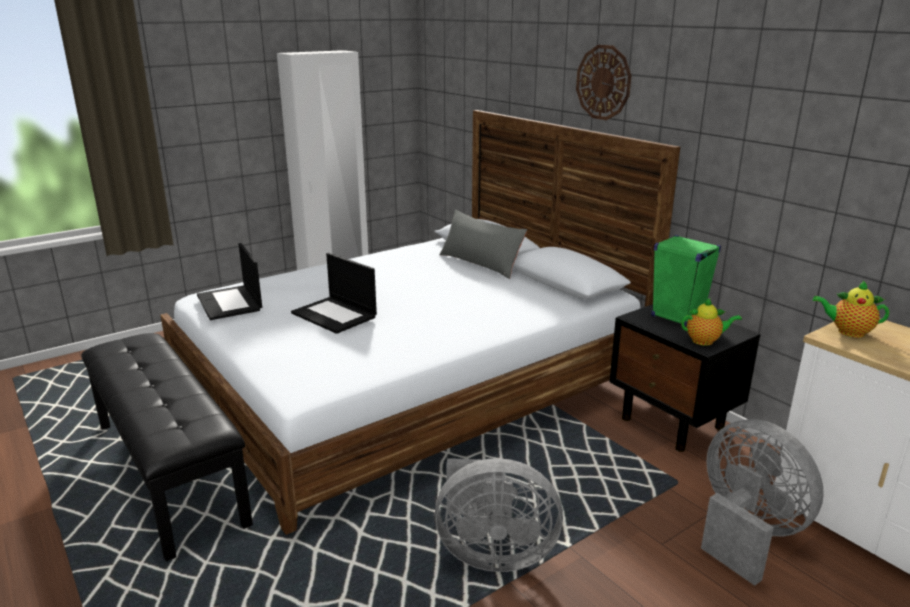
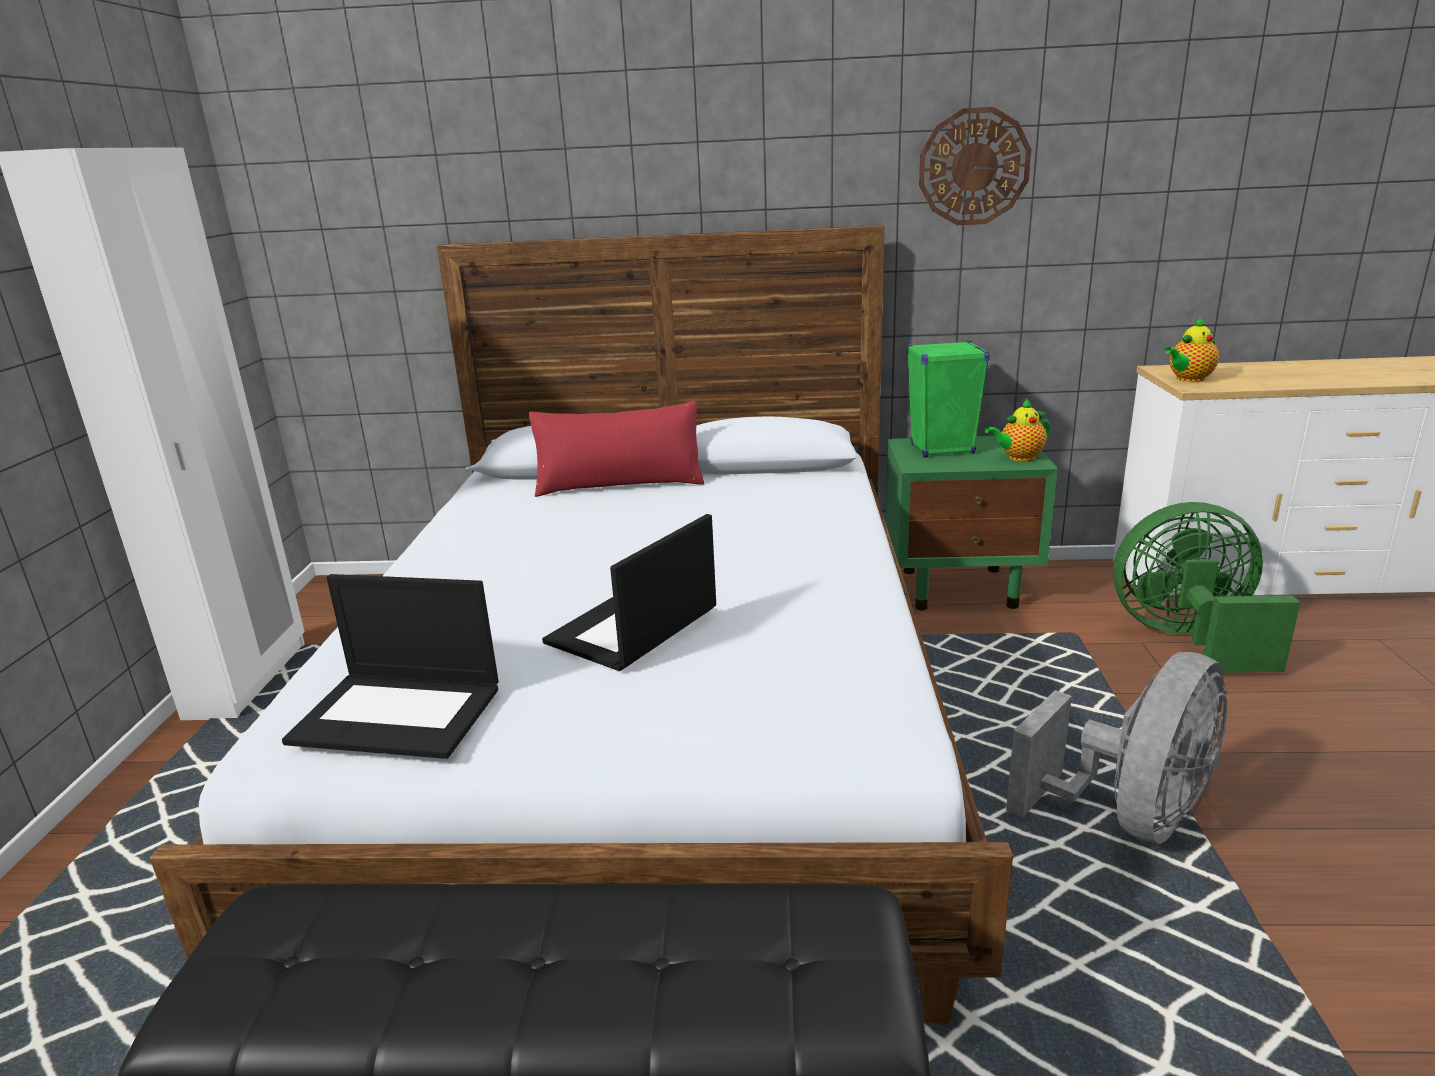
camera: 50 degrees left, 0 degrees up
(335, 315) = (632, 627): laptop -> laptop turned 135 degrees clockwise
(481, 263) = (619, 484): grey pillow -> red pillow
(603, 82) = (721, 156): wall clock -> wall clock (974, 167)
(673, 423) = (960, 588): black nightstand -> green nightstand
(705, 341) = (1018, 457): teapot -> teapot turned 150 degrees counterclockwise
(746, 532) = (1188, 639): grey fan -> green fan

